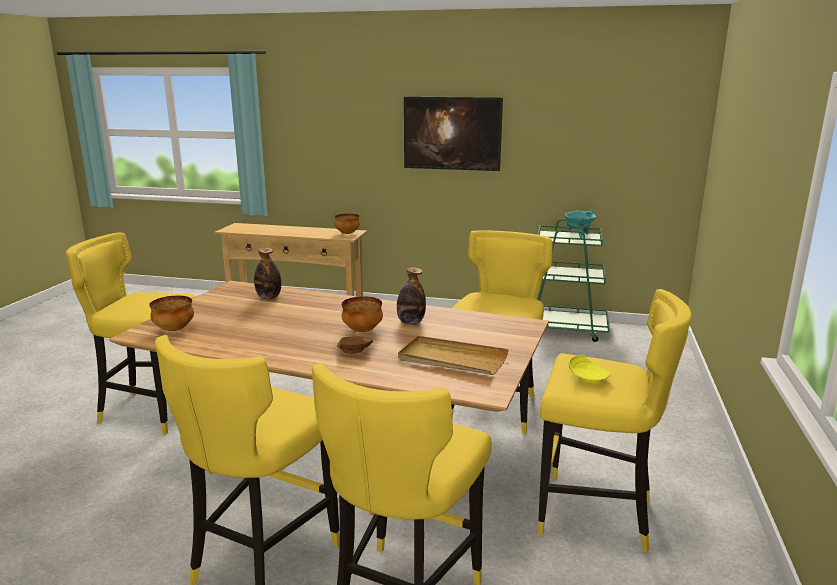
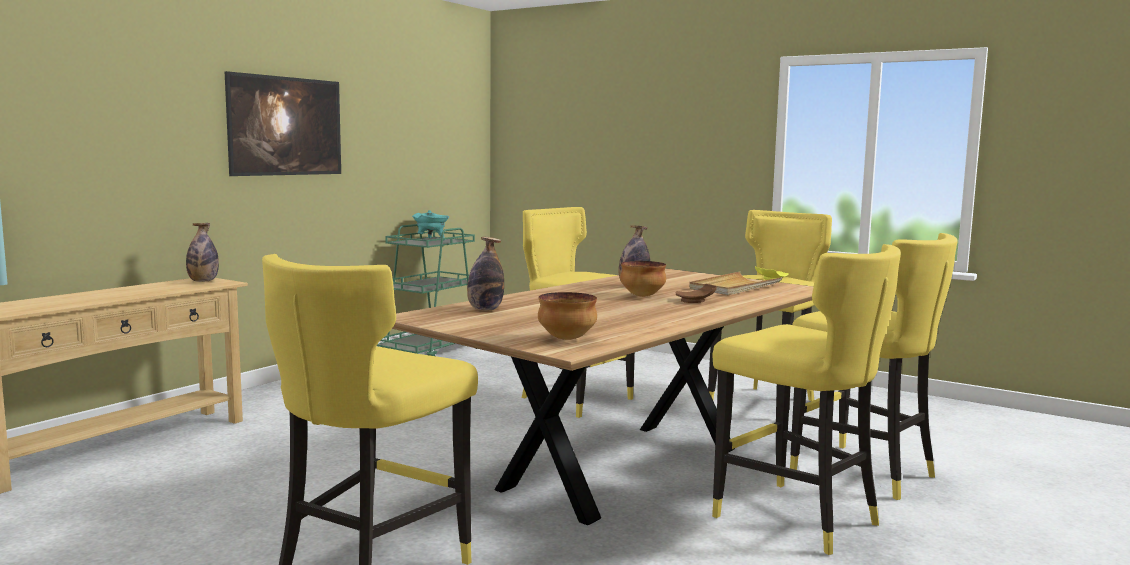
camera: 70 degrees left, 10 degrees down
(347, 233) = (203, 281): bowl -> bottle

